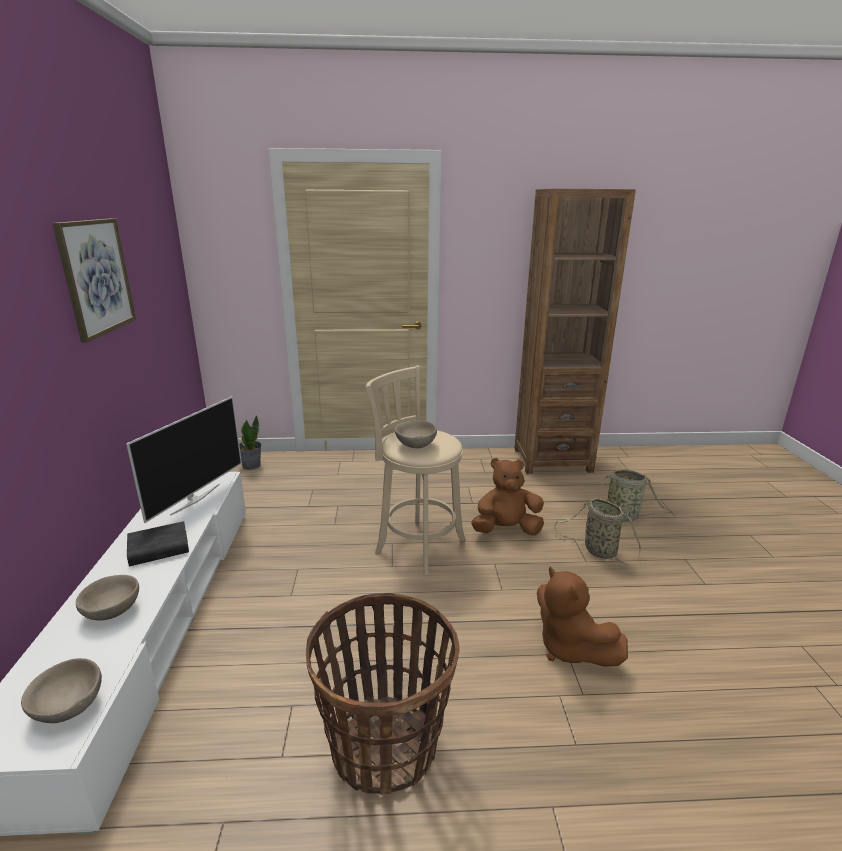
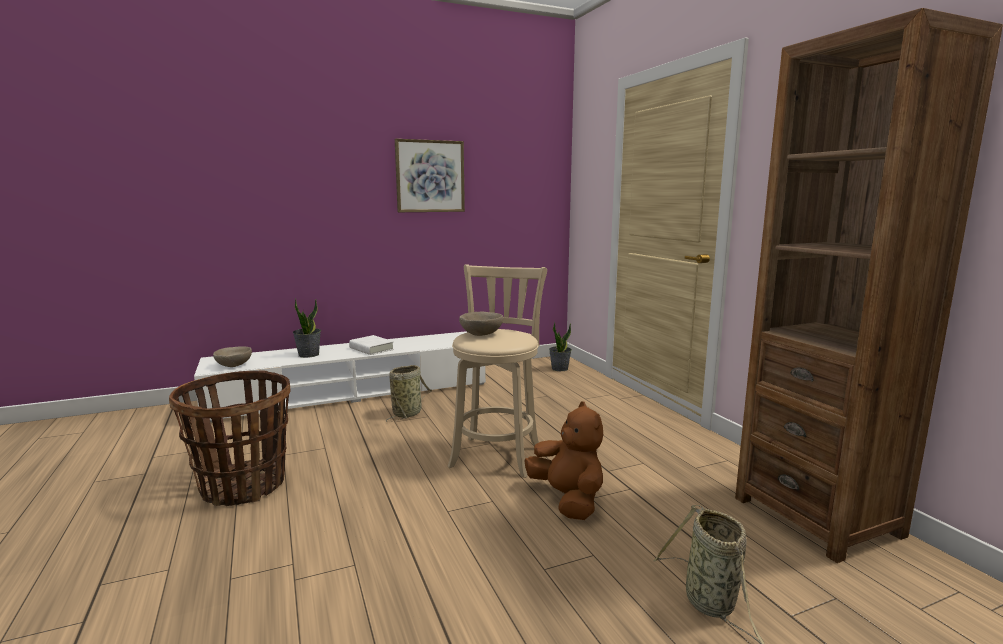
camera: 70 degrees right, 10 degrees down
(113, 610) = (308, 354): beige bowl -> potted plant
(159, 548) = (371, 349): black book -> white book
(195, 499) = (435, 343): television -> none
(569, 647) = (364, 565): brown plush toy -> none
(597, 550) = (580, 578): basket -> basket (408, 413)

